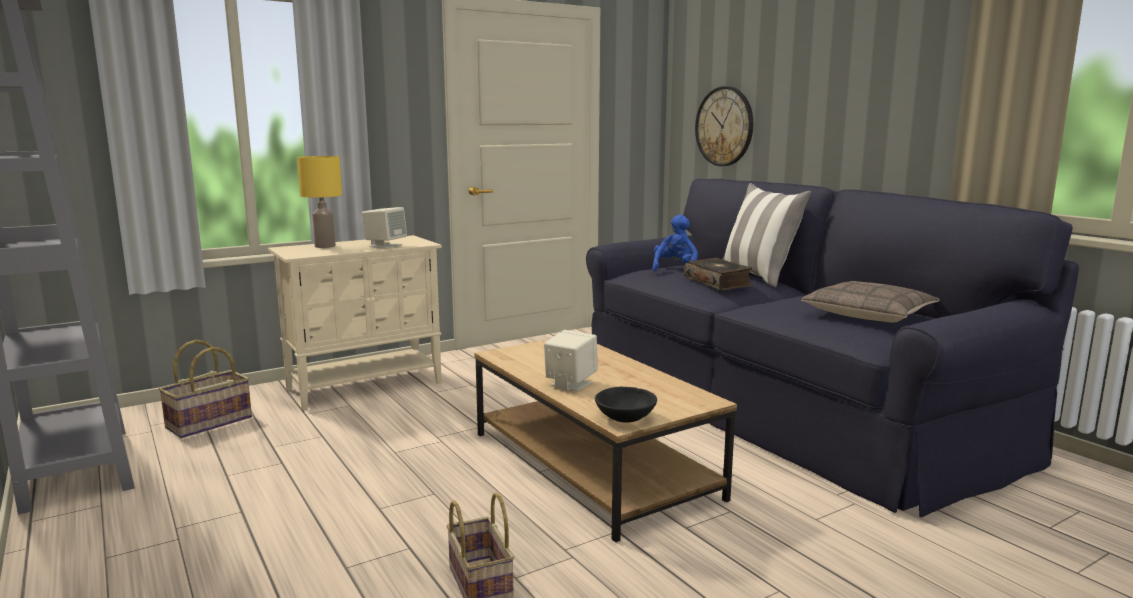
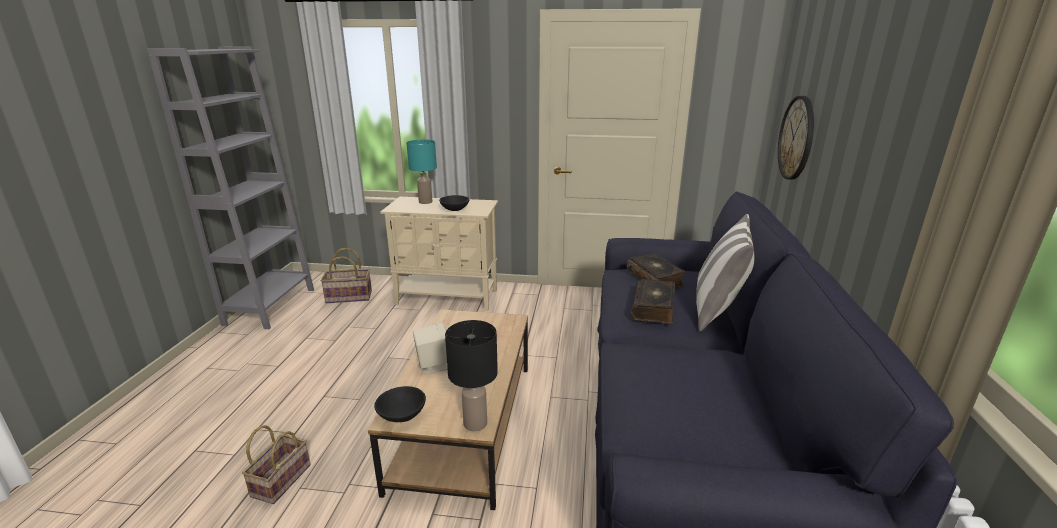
camera: 40 degrees right, 10 degrees up
(324, 246) = (425, 202): yellow table lamp -> turquoise table lamp
(385, 245) = (455, 209): beige speaker -> black bowl
(675, 269) = (655, 278): blue plush toy -> book
(700, 400) = (476, 424): none -> black table lamp
(869, 314) = (700, 408): pillow -> none

